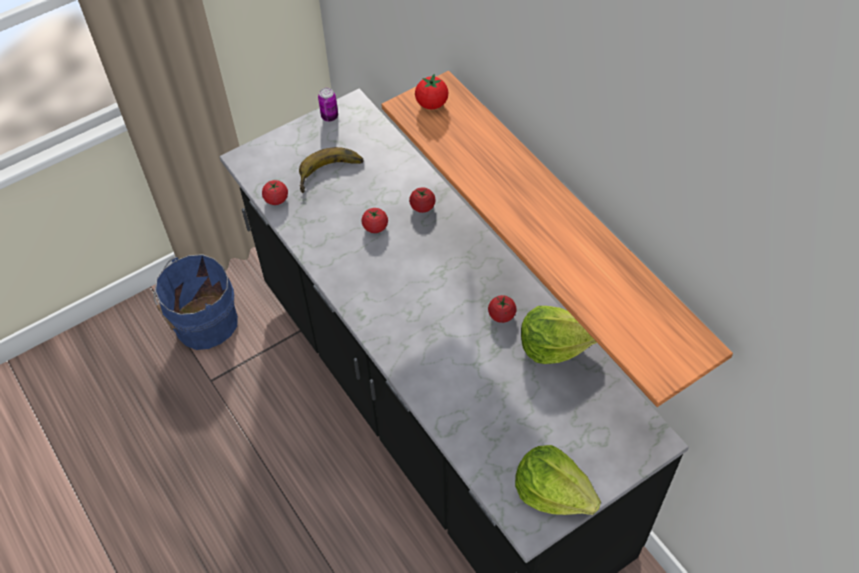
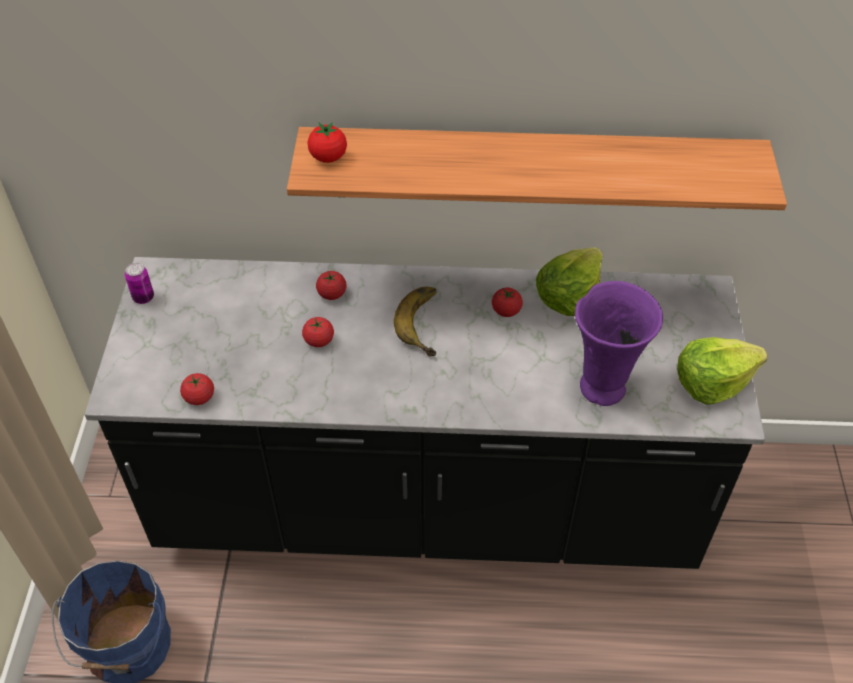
camera: 55 degrees left, 5 degrees down
(331, 175) = (218, 337): banana -> banana (427, 323)
(483, 418) = (603, 385): none -> purple vase

